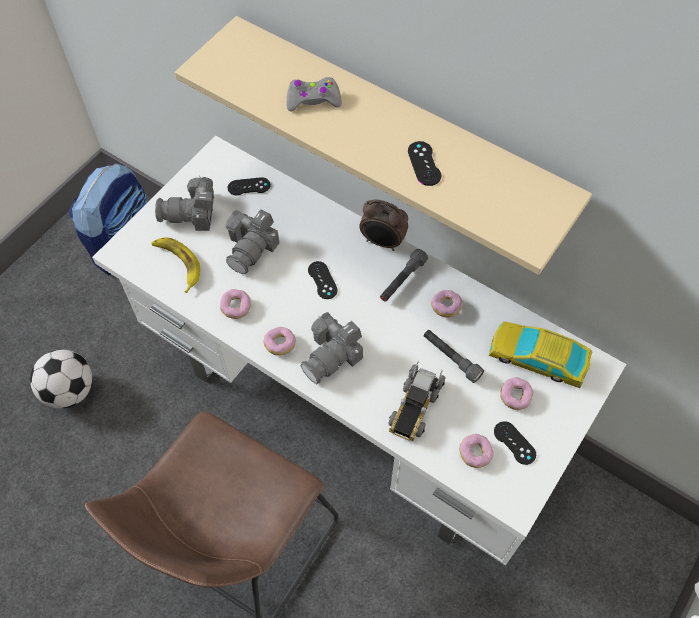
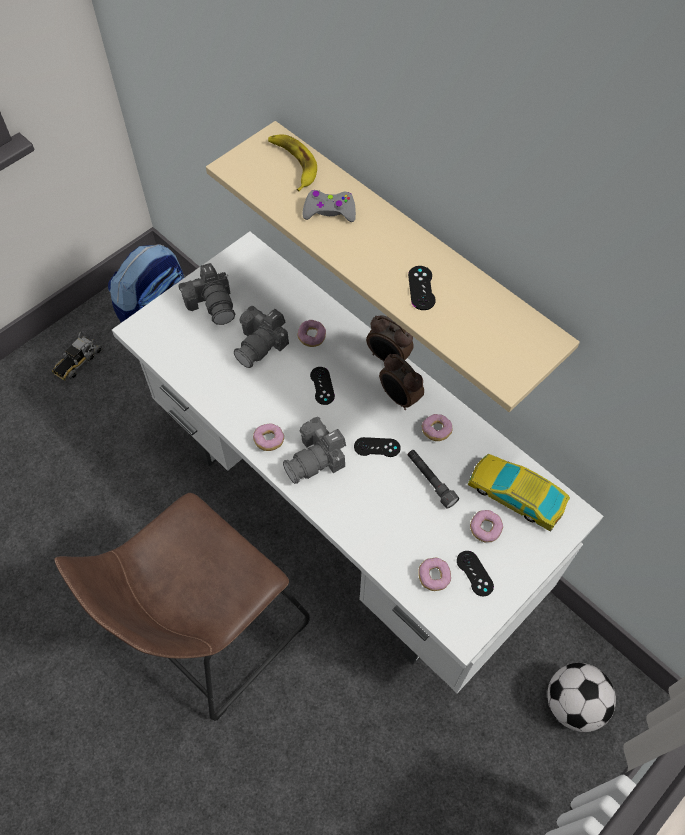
camera: 10 degrees right, 0 degrees up
(70, 391) = (81, 453): football -> football (573, 703)
(177, 264) = (189, 348): banana -> banana (293, 164)
(192, 214) = (212, 303): camera -> camera turned 120 degrees counterclockwise
(236, 307) = (235, 398): donut -> donut (311, 337)
(249, 186) = (271, 285): black game controller -> black game controller (377, 447)
(402, 280) = (399, 398): grey flashlight -> alarm clock
(415, 406) = (385, 521): toy truck -> toy truck (78, 362)

